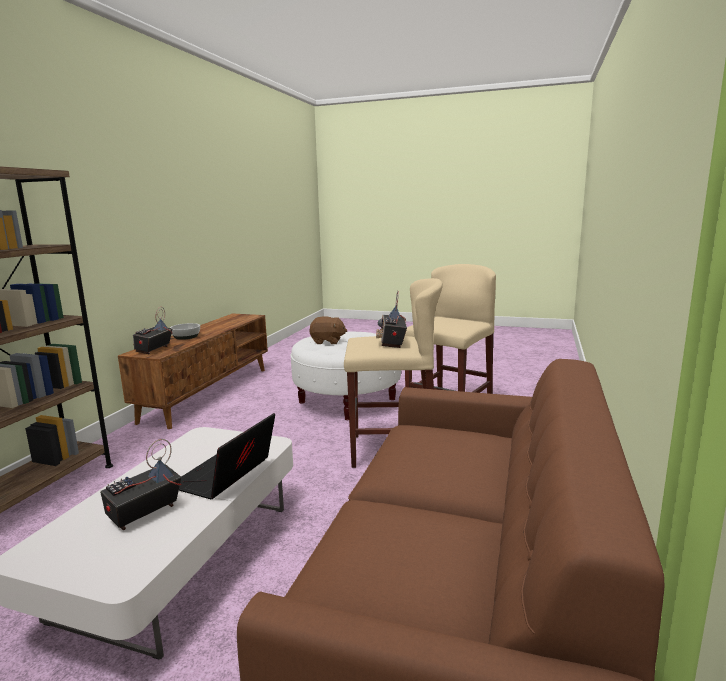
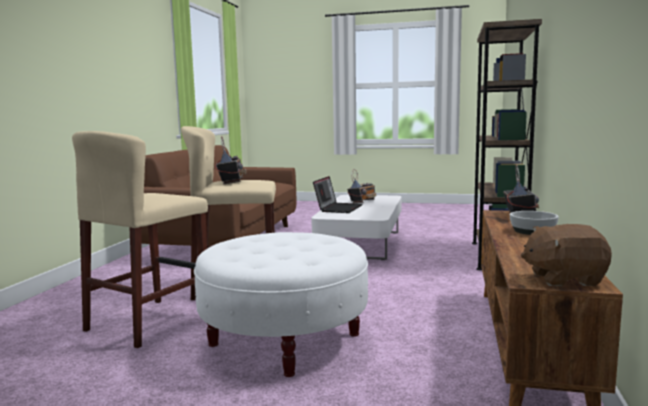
camera: 175 degrees right, 5 degrees down
(327, 341) = (310, 249): brown plush toy -> brown plush toy (564, 279)

